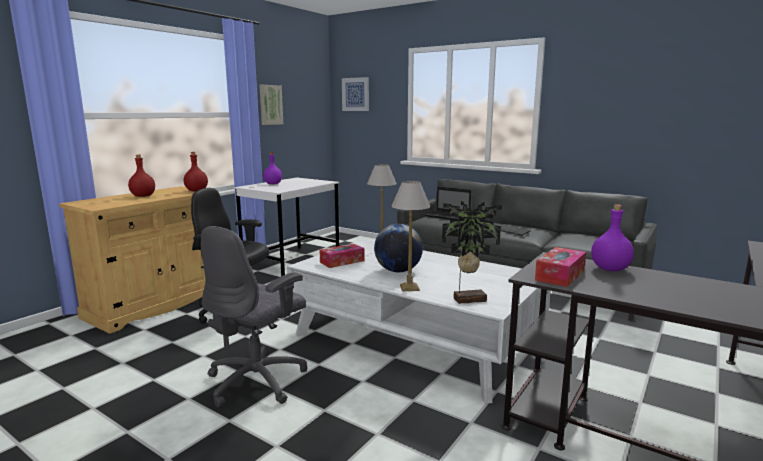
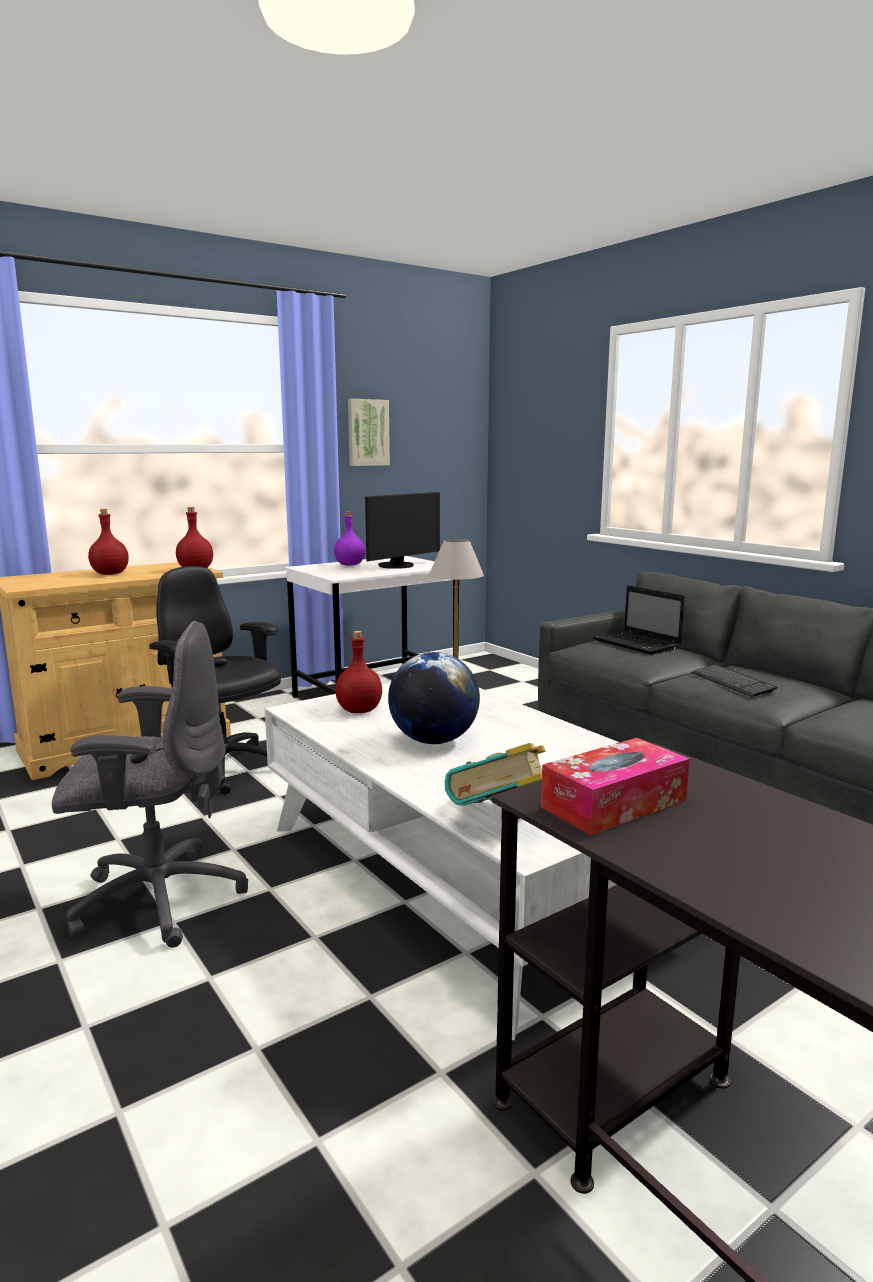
camera: 20 degrees right, 0 degrees up
(258, 381) = (156, 899): grey office chair -> grey office chair turned 150 degrees counterclockwise
(303, 183) = (399, 566): none -> monitor
(342, 261) = (359, 711): tissue box -> red bottle
(355, 94) = (525, 413): picture -> none
(409, 287) = (416, 777): table lamp -> none
(468, 299) = (500, 818): potted plant -> book
(610, 269) = (754, 806): purple bottle -> none

